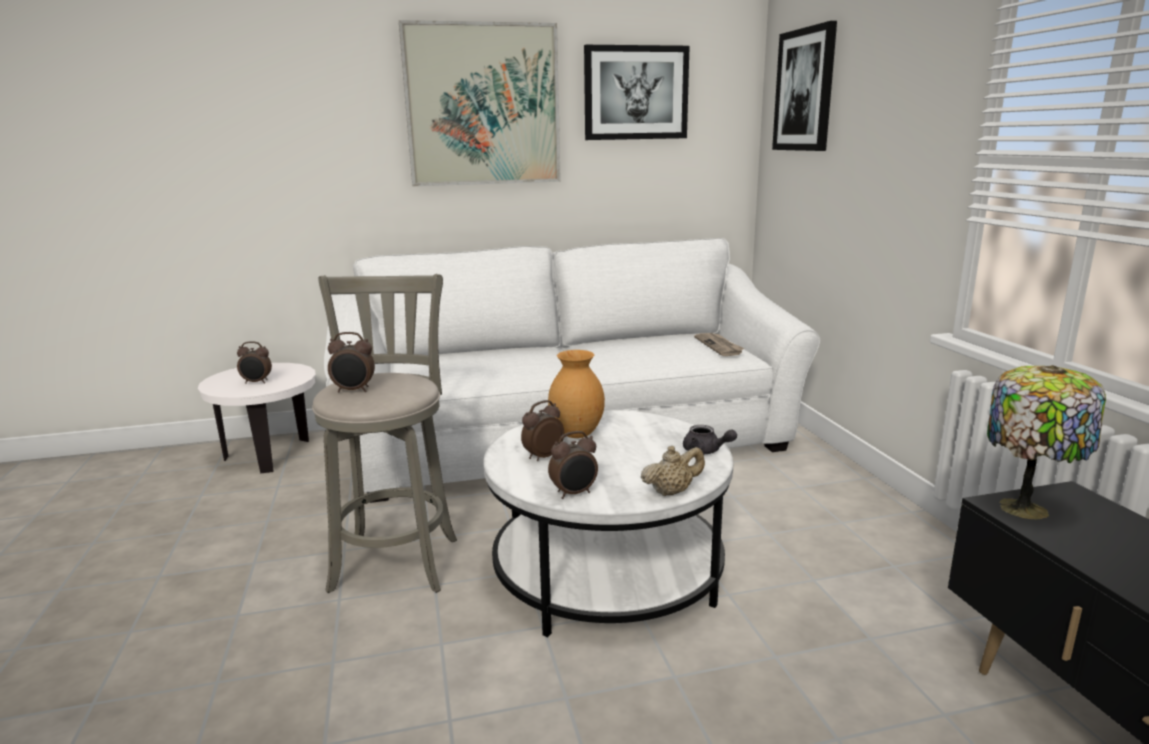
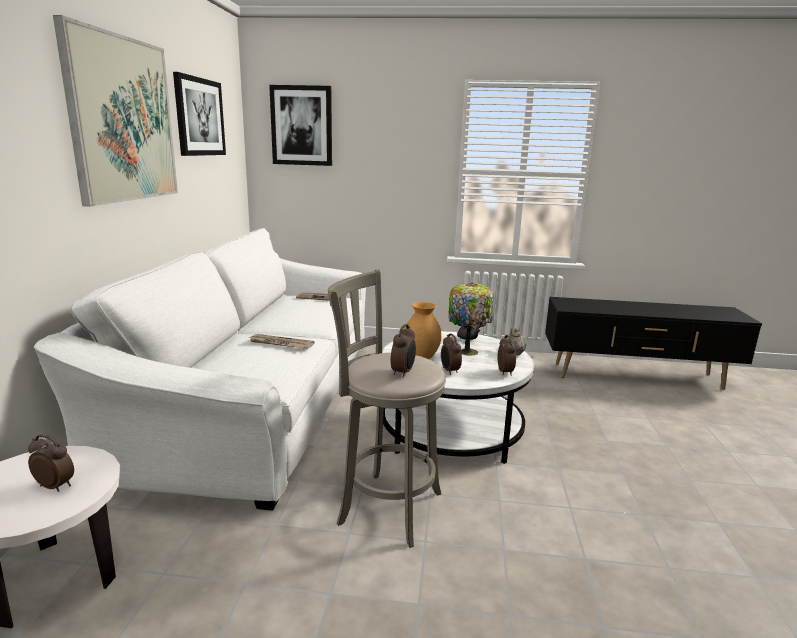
camera: 70 degrees left, 0 degrees up
(257, 382) = (56, 486): alarm clock -> alarm clock turned 90 degrees counterclockwise
(529, 364) = (280, 343): none -> newspaper
(1027, 508) = (569, 306): table lamp -> table lamp (468, 351)

